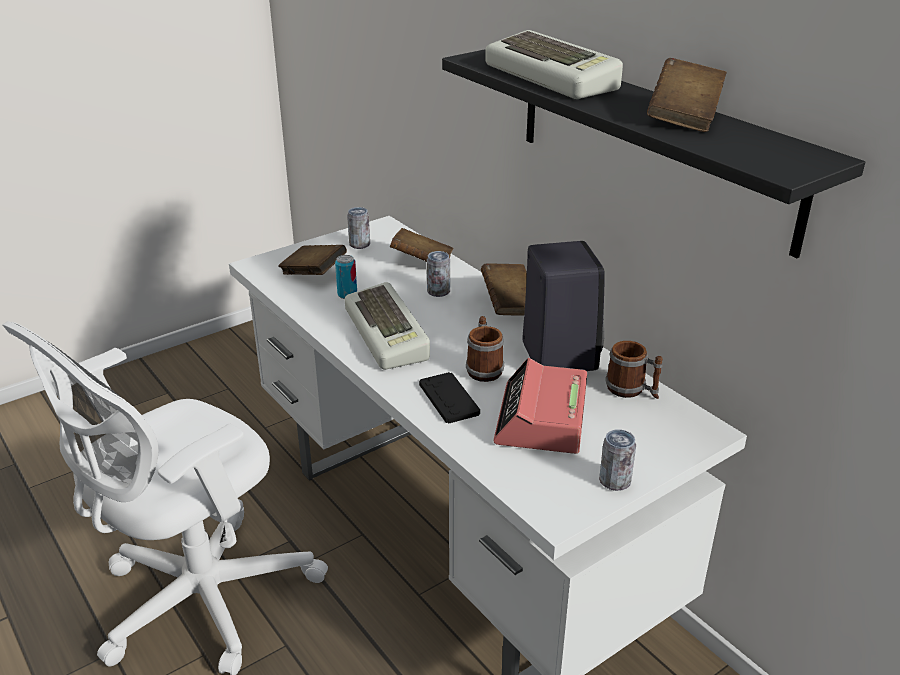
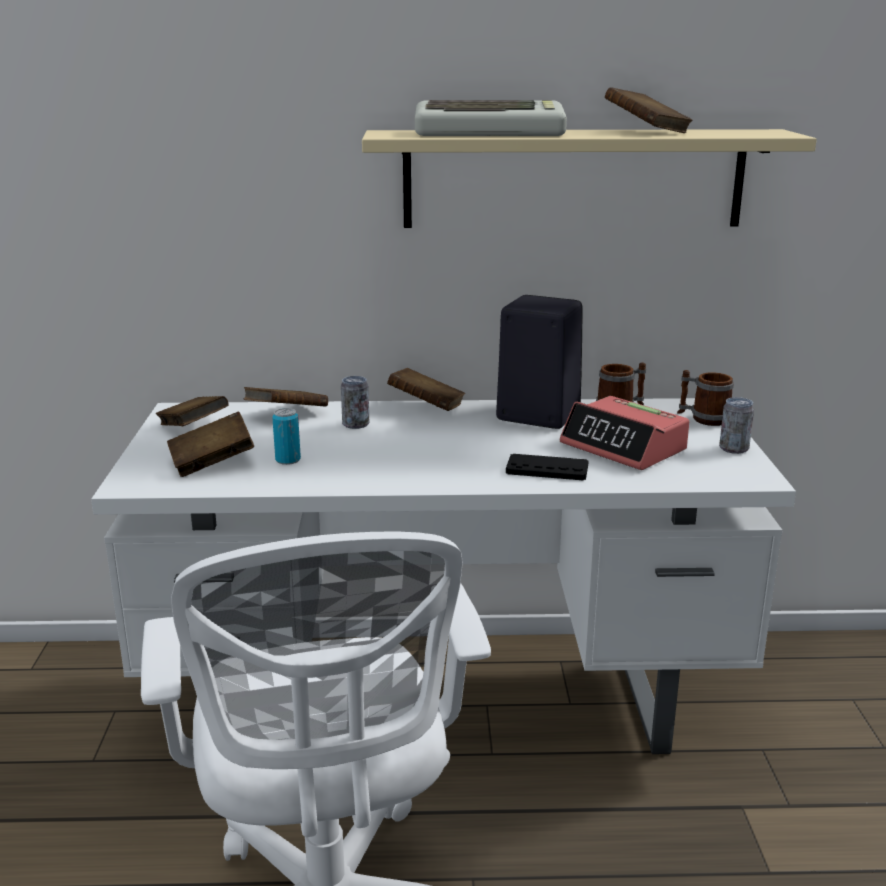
camera: 55 degrees left, 10 degrees down
(359, 244) = (193, 429): can -> brown book
(389, 334) = (399, 462): keyboard -> none
(483, 368) = (516, 444): mug -> mug (703, 418)
(651, 143) = (573, 179): black shelf -> beige shelf

